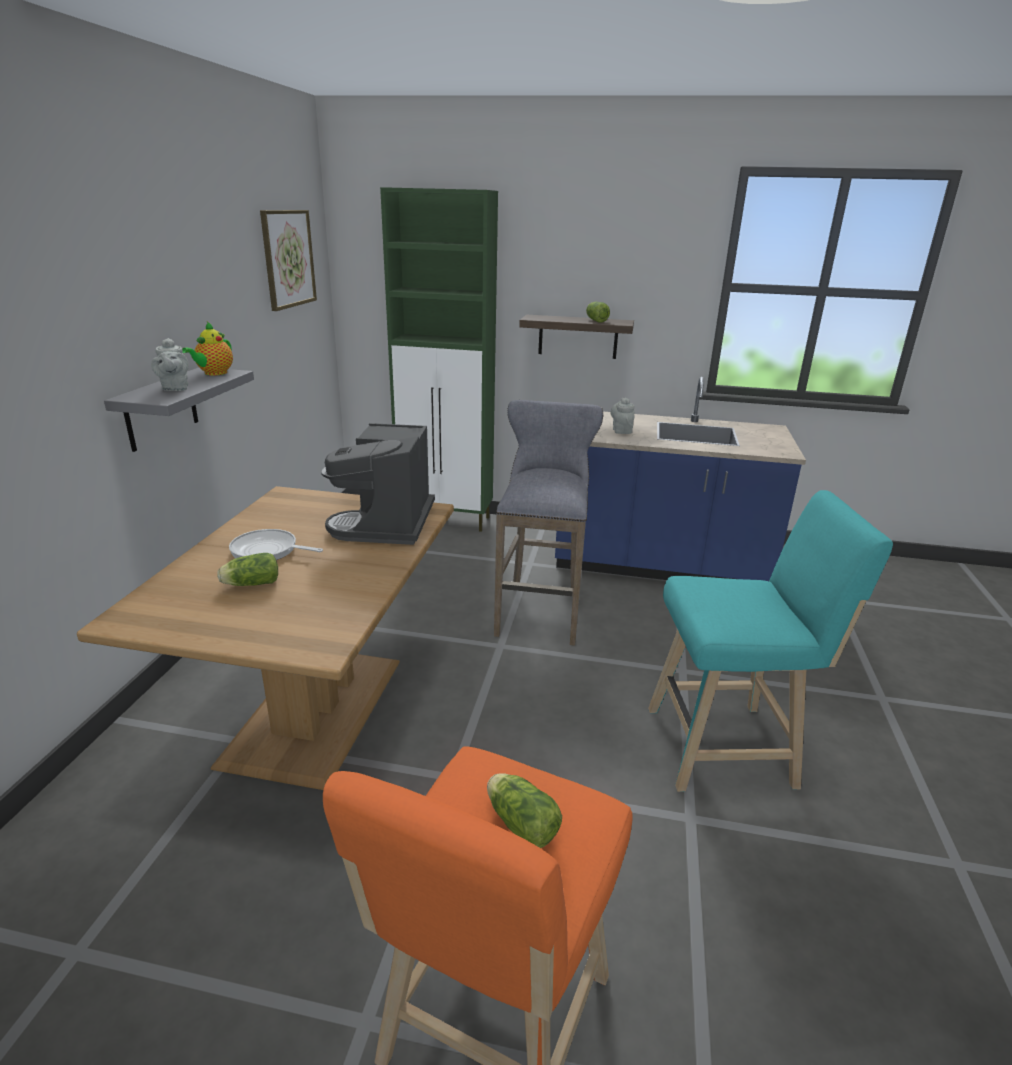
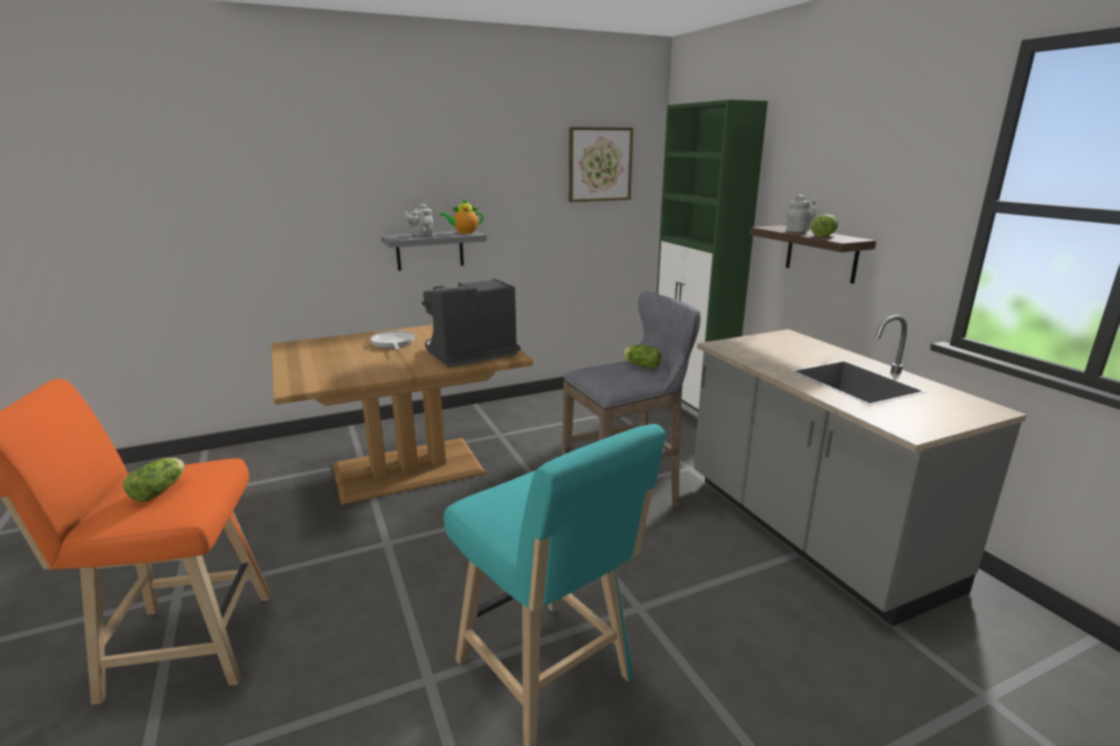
camera: 55 degrees right, 5 degrees down
(250, 584) = (349, 352): lettuce -> lettuce (640, 365)
(621, 430) = (776, 354): grey teapot -> grey teapot (798, 231)
(659, 565) = (810, 532): blue counter -> grey counter

